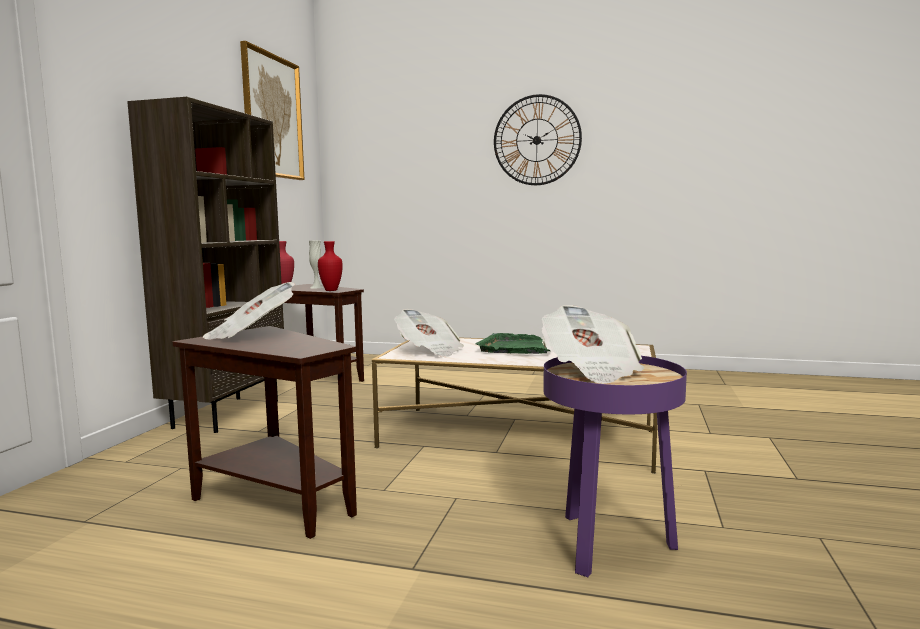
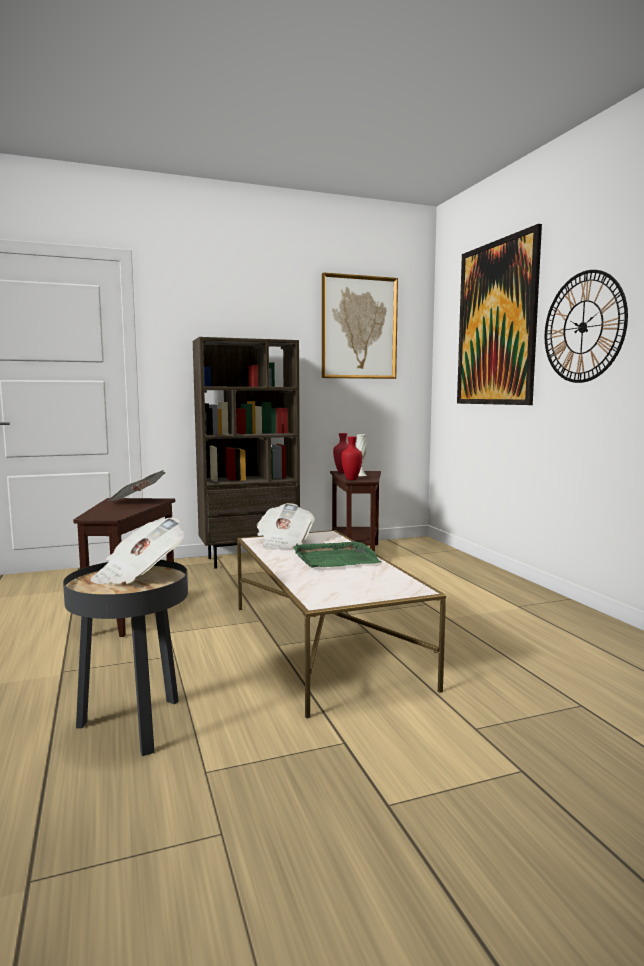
camera: 55 degrees right, 0 degrees up
(426, 130) = (496, 324): none -> picture
(607, 544) = (134, 725): purple side table -> black side table

